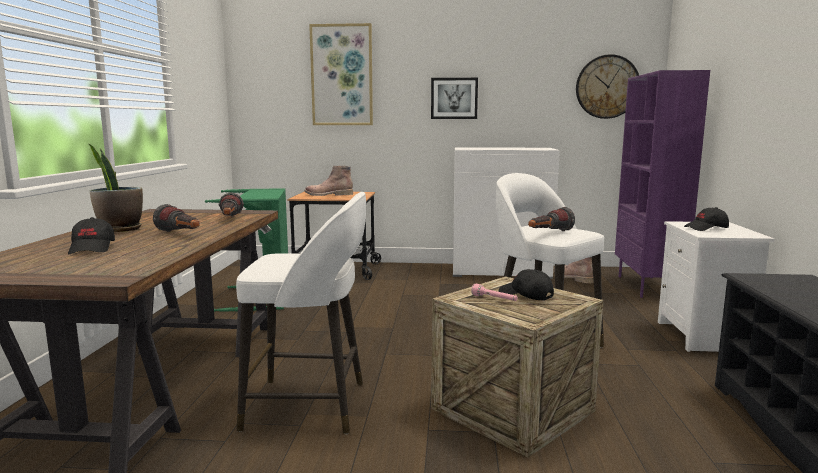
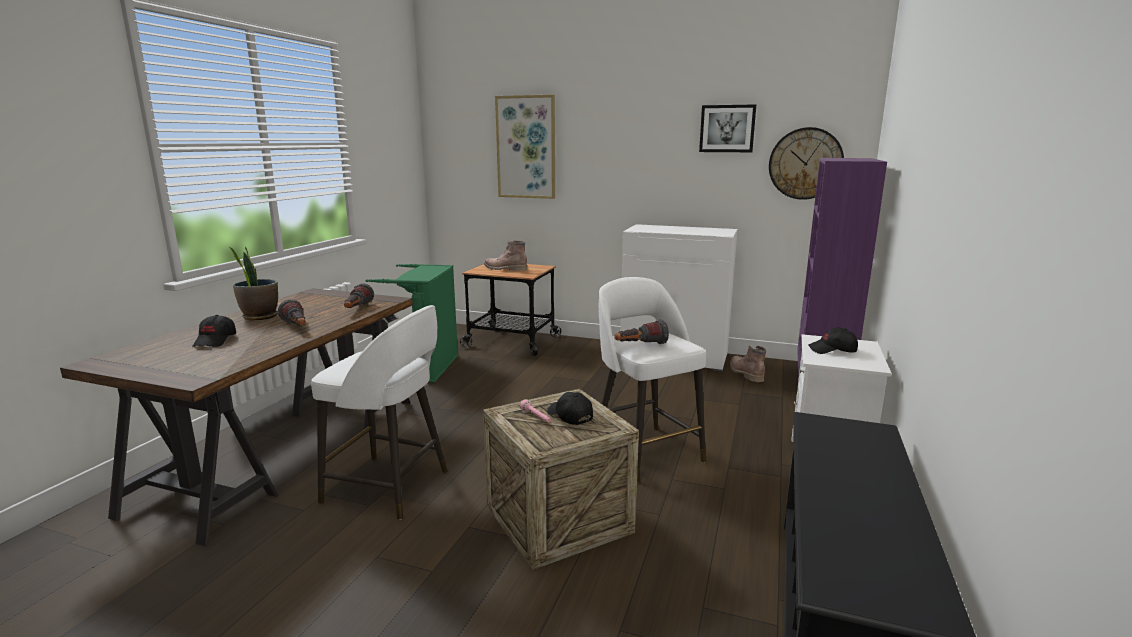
camera: 15 degrees right, 5 degrees up
(454, 98) = (636, 173): picture -> picture (727, 128)

